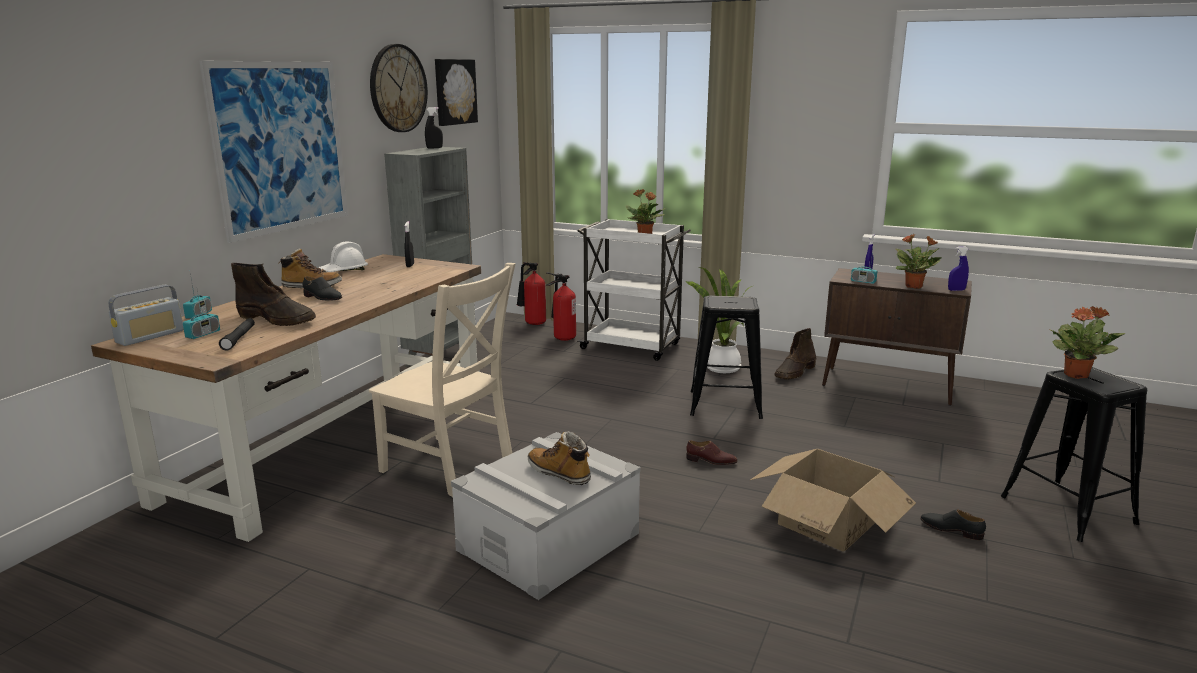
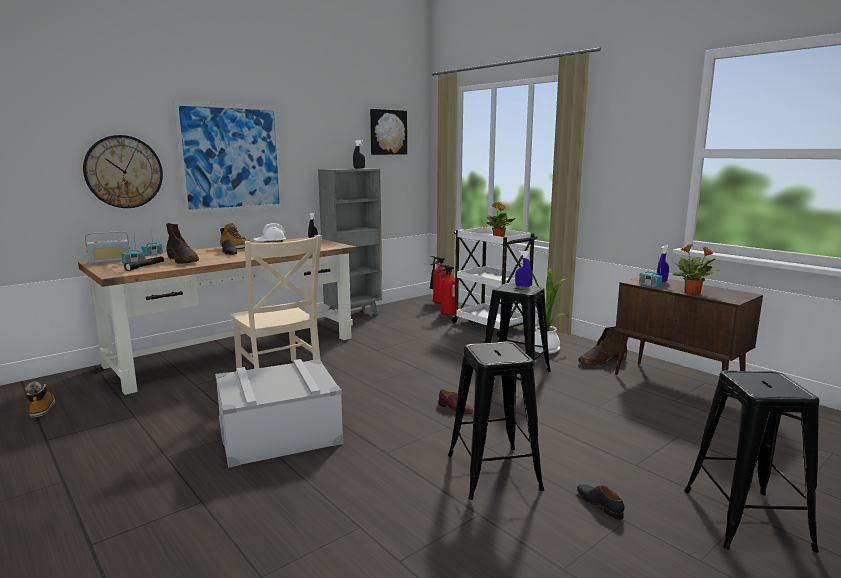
camera: 25 degrees right, 5 degrees down
(398, 88) = (335, 127): wall clock -> wall clock (123, 172)
(559, 473) = (283, 383): boot -> boot (42, 409)
(827, 523) = (493, 472): cardboard box -> black stool
(956, 290) = (731, 299): blue spray bottle -> blue spray bottle (522, 286)
(1076, 375) = (750, 377): potted plant -> none

